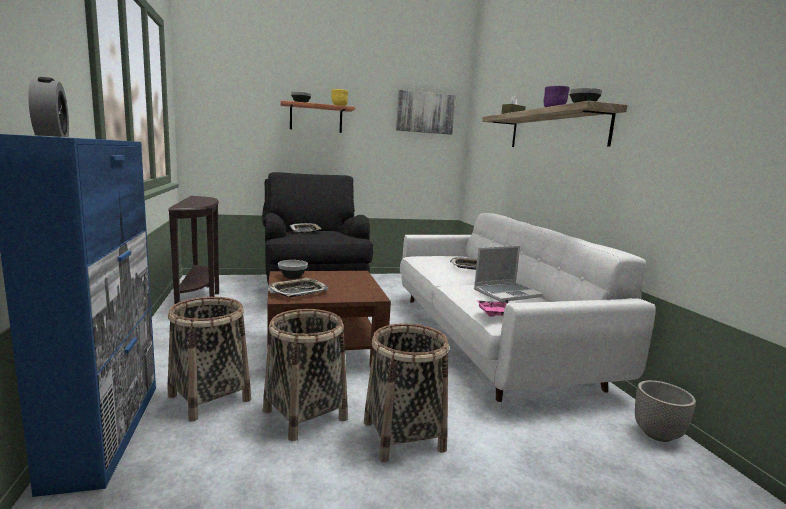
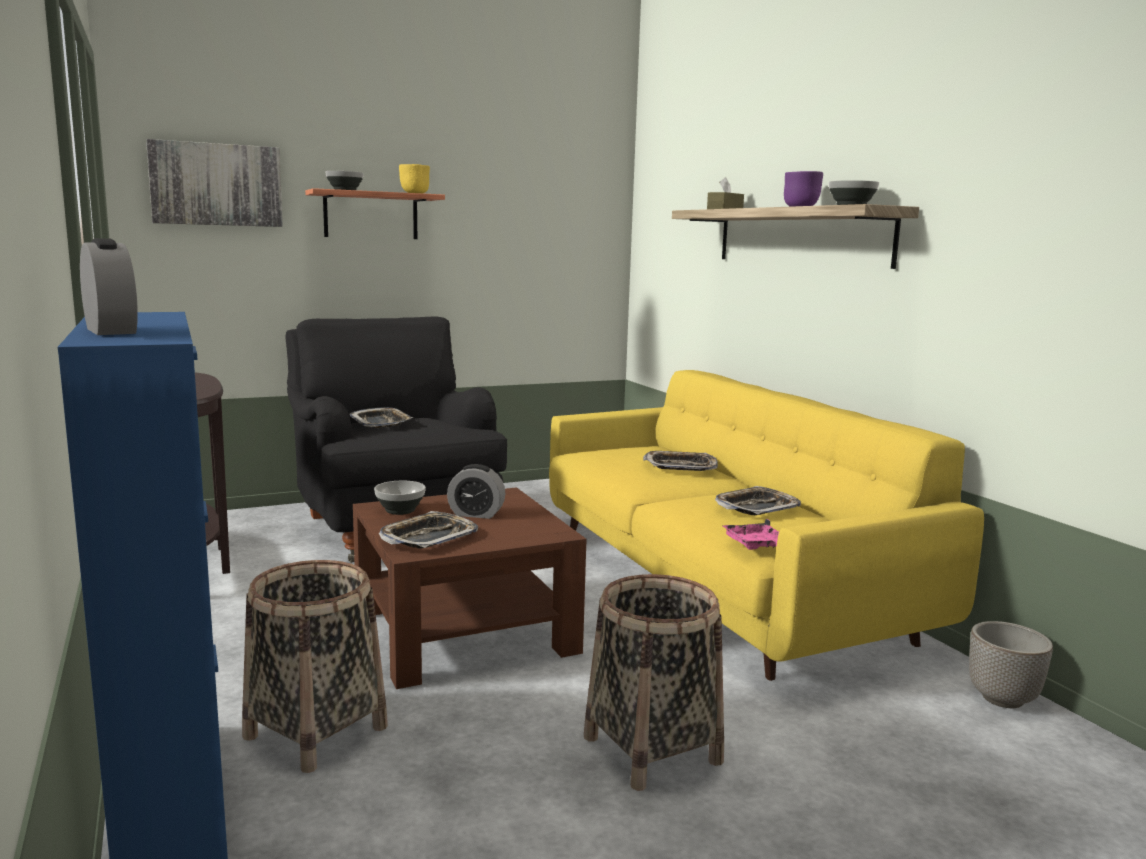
camera: 10 degrees left, 0 degrees up
(305, 414) = (487, 738): basket -> none
(334, 282) = (476, 514): none -> alarm clock
(425, 112) = (560, 197): picture -> picture (216, 184)
(487, 337) = (716, 580): white sofa -> yellow sofa
(507, 293) = (757, 507): laptop -> tray

